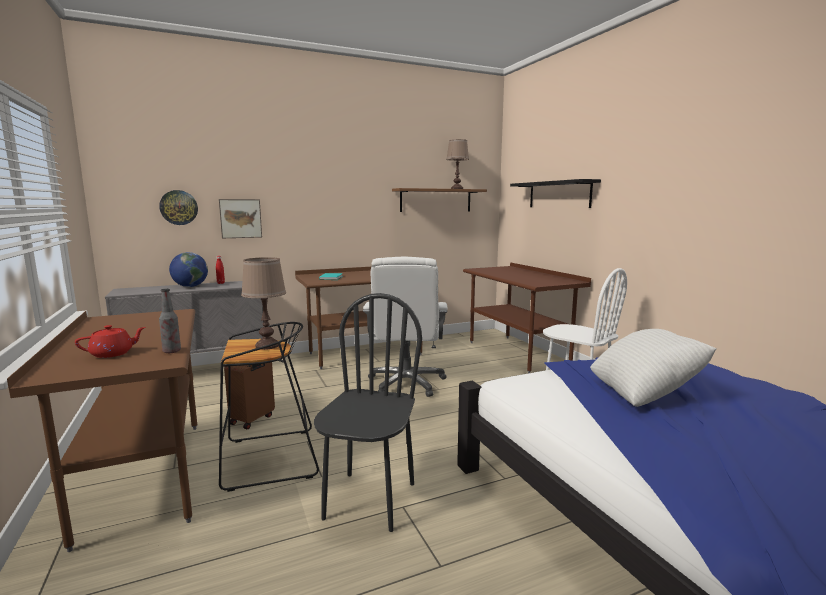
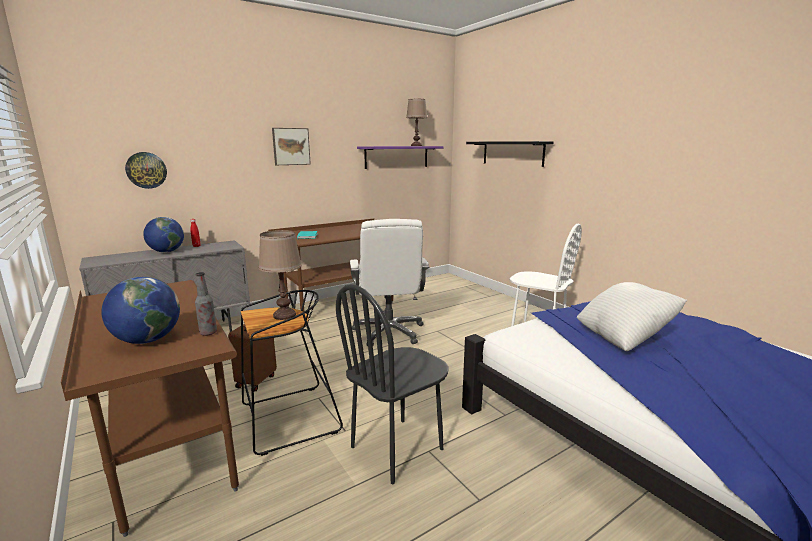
camera: 10 degrees left, 5 degrees up
(113, 353) = (147, 340): red teapot -> globe
(240, 218) = (211, 179): picture -> picture (291, 146)
(369, 500) = (397, 448): black chair -> black chair turned 135 degrees counterclockwise
(436, 200) = (397, 157): brown shelf -> purple shelf
(517, 353) = (476, 296): brown desk -> none

